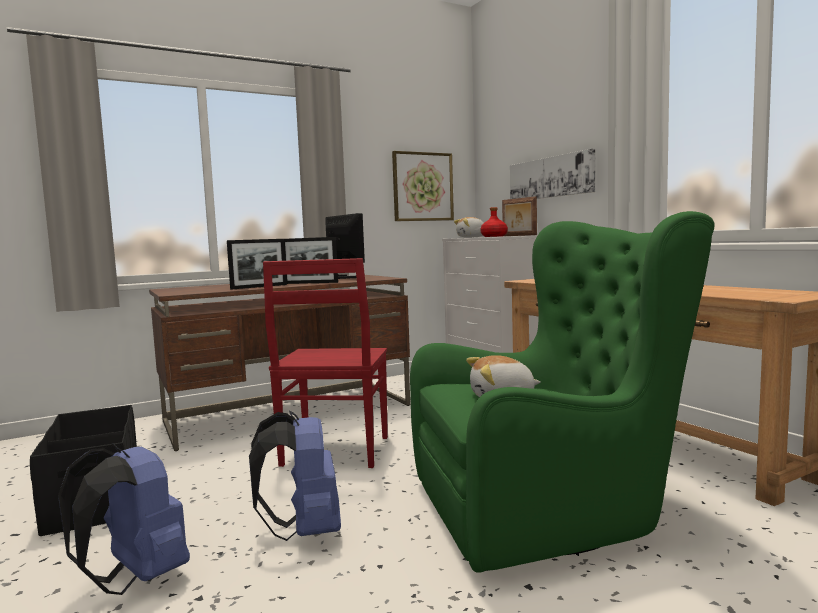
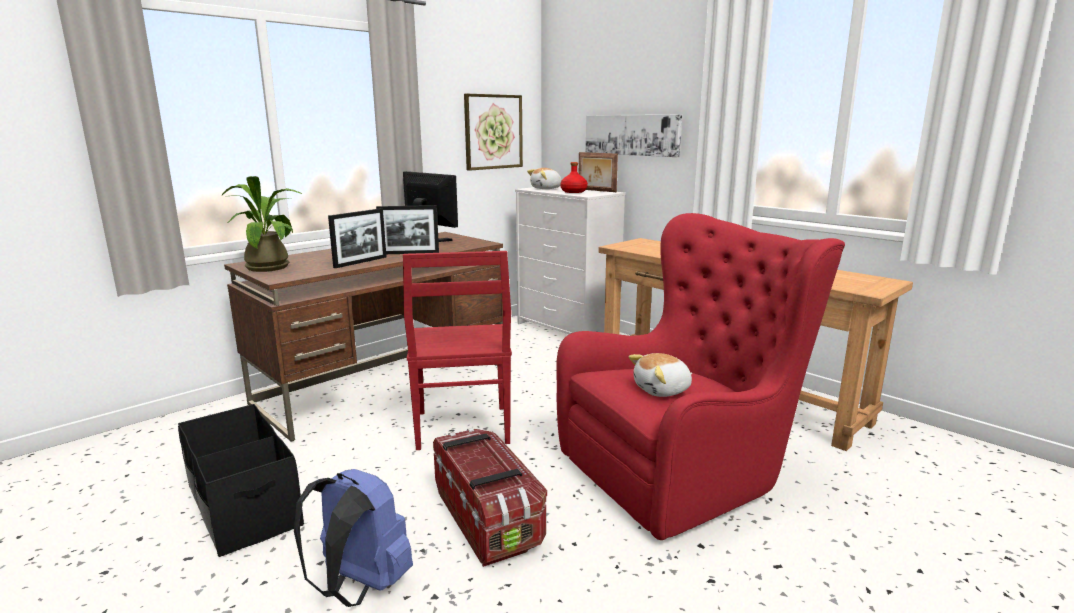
camera: 15 degrees left, 10 degrees up
(181, 289) = (270, 266): none -> potted plant
(305, 531) = (487, 518): blue backpack -> storage box
(551, 508) = (685, 470): green armchair -> red armchair

